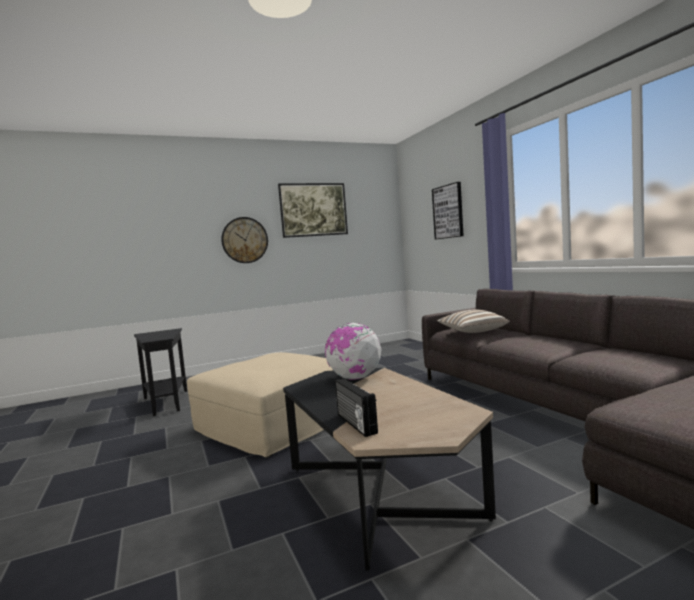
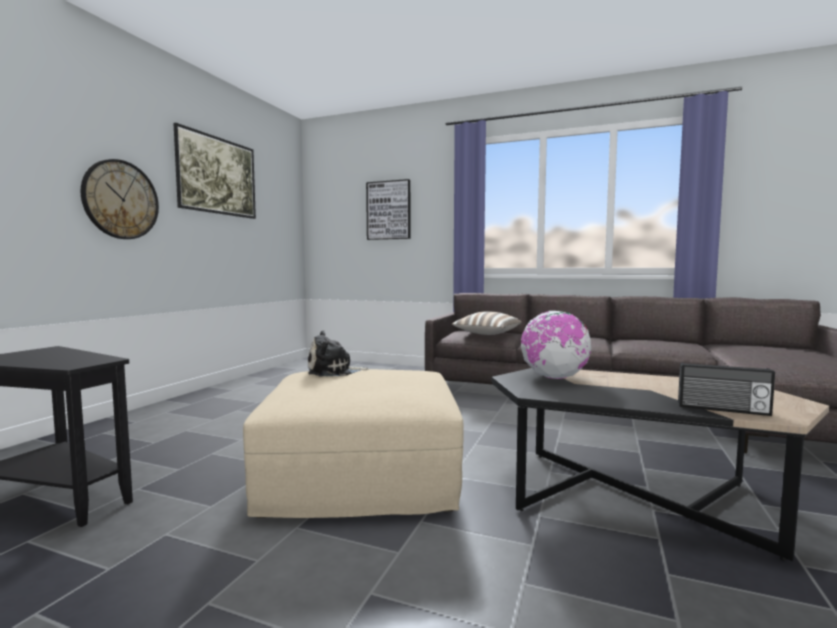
camera: 45 degrees left, 0 degrees up
(280, 354) = (333, 371): none -> plush toy

